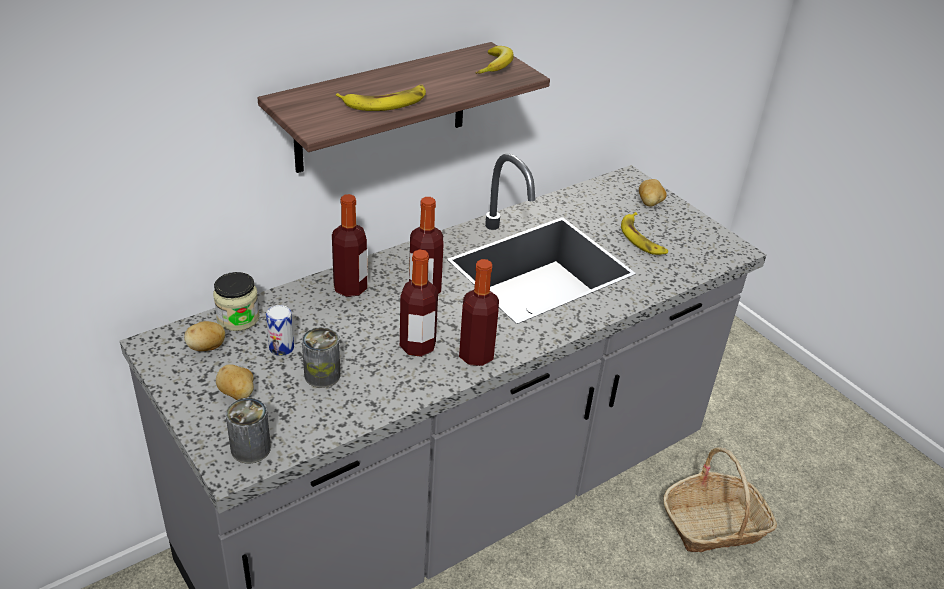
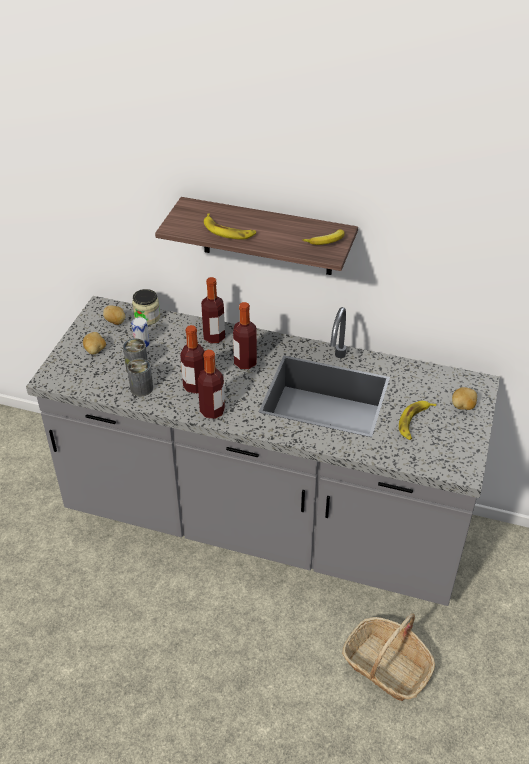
camera: 55 degrees right, 5 degrees up
(250, 448) = (65, 376): can -> can (141, 388)

